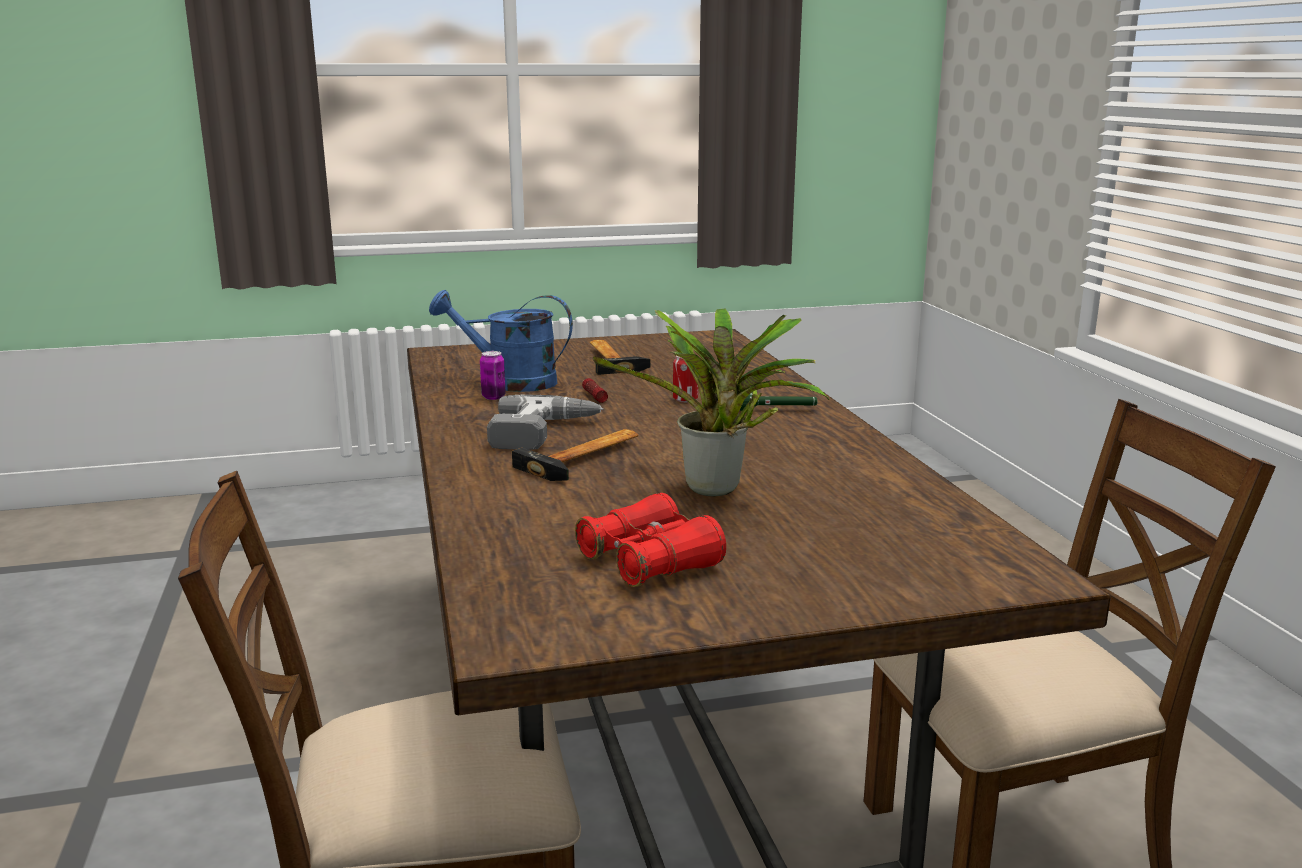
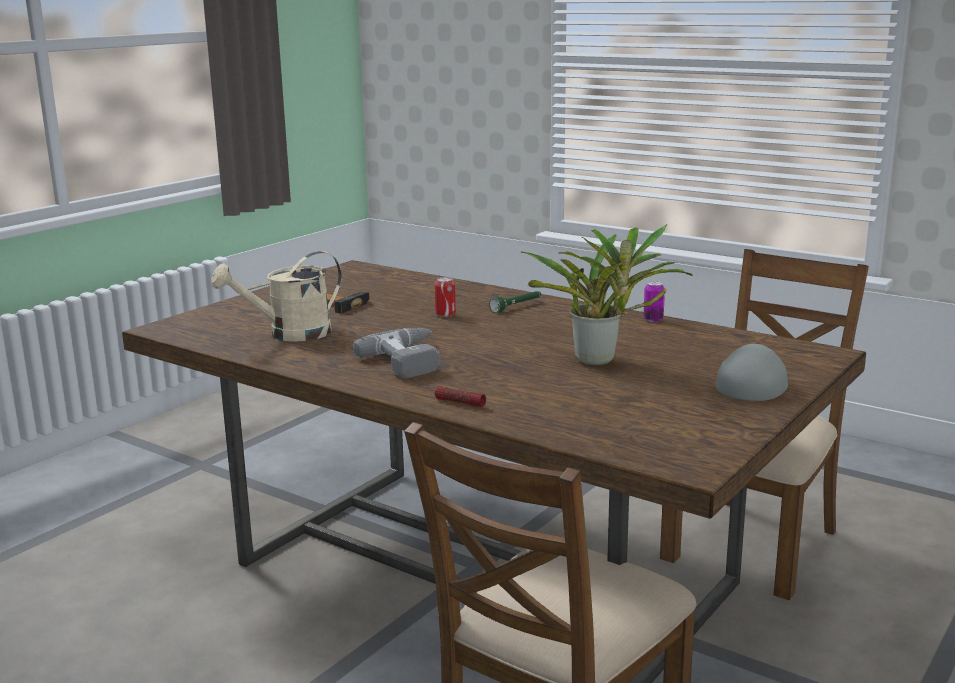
camera: 40 degrees left, 0 degrees up
(493, 397) = (307, 347): can -> can (653, 319)
(510, 382) = (289, 334): blue watering can -> beige watering can
(587, 458) = (480, 366): hammer -> none
(594, 396) = (379, 328): flashlight -> flashlight (460, 403)
(649, 561) = (659, 406): red binoculars -> none
(830, 578) = (754, 383): none -> grey cap

